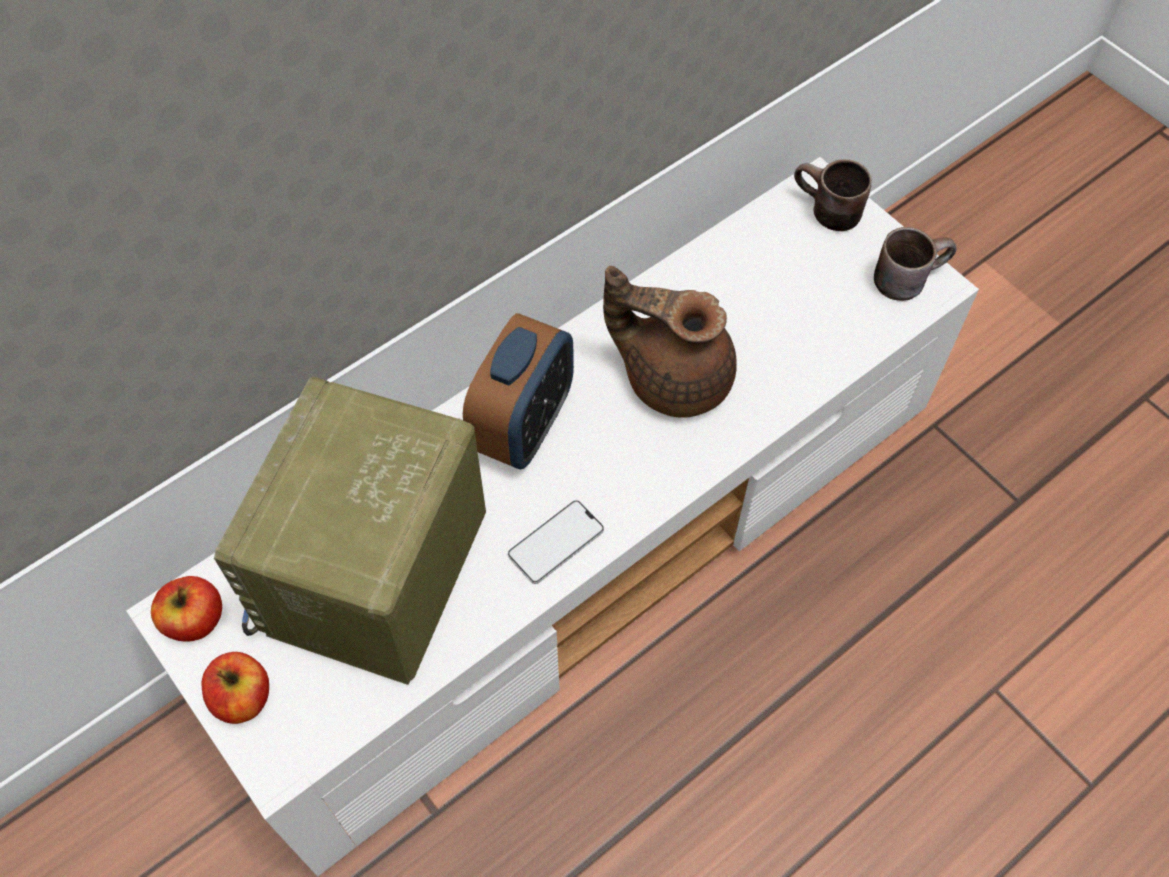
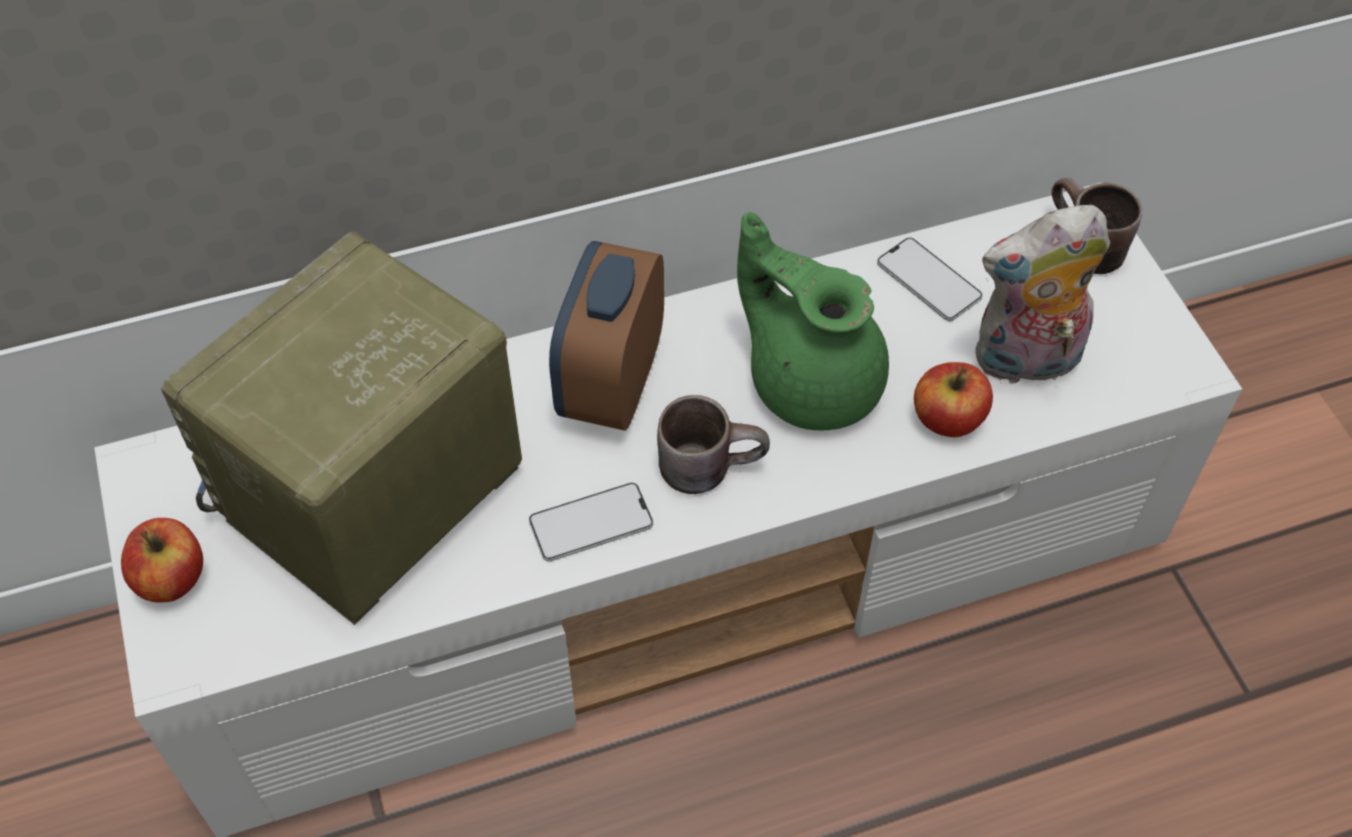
camera: 20 degrees right, 5 degrees down
(195, 620) = (159, 480): apple -> apple (948, 419)
(523, 426) = (611, 383): alarm clock -> alarm clock turned 150 degrees clockwise
(673, 376) = (811, 380): brown teapot -> green teapot
(727, 270) = (928, 280): none -> phone
(822, 315) = (1025, 362): none -> plush toy
(906, 276) = (1152, 347): brown mug -> brown mug (708, 462)

